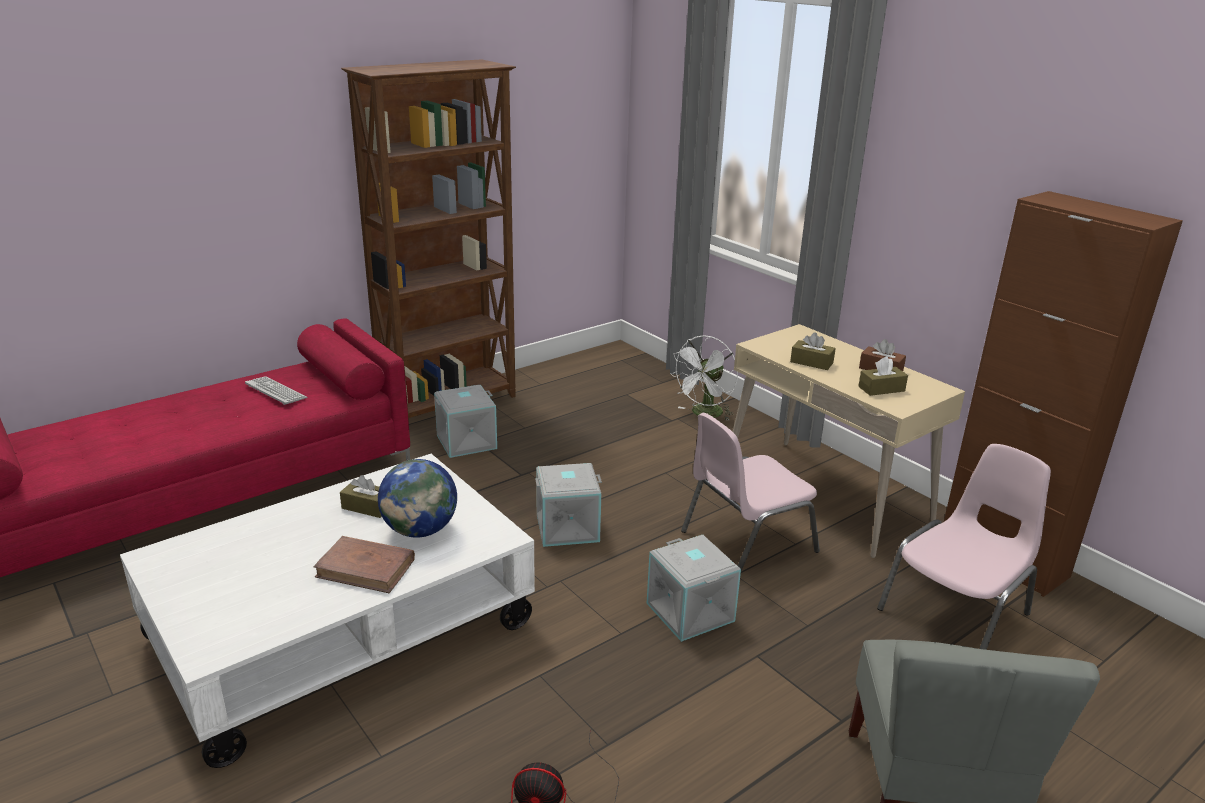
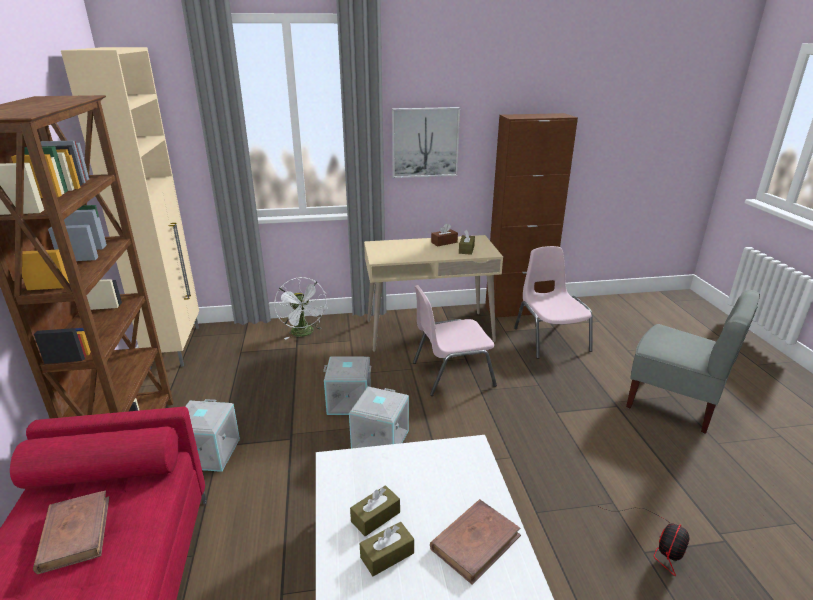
camera: 60 degrees left, 0 degrees up
(276, 391) = (75, 533): keyboard -> brown book
(420, 530) = (435, 491): globe -> none
(597, 360) = (176, 346): none -> beige cabinet
(691, 612) = (505, 420): grey storage box -> grey storage box (350, 401)
(745, 541) = (451, 373): pink chair -> pink chair turned 75 degrees clockwise
(811, 362) = (418, 254): brown tissue box -> brown tissue box (387, 555)
(928, 207) = (425, 142): none -> picture

